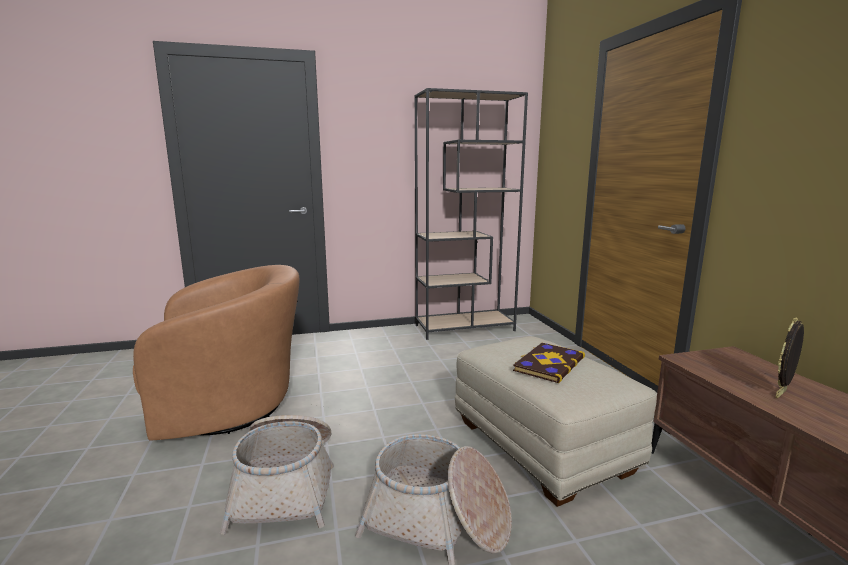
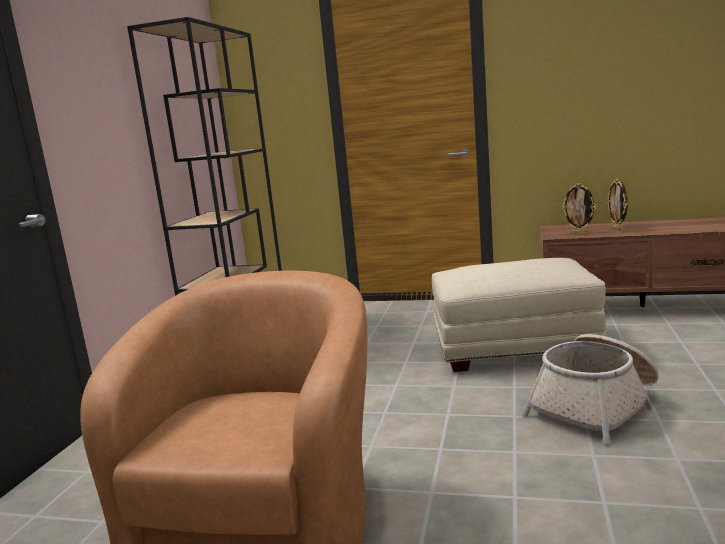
camera: 60 degrees left, 0 degrees up
(286, 486) = (508, 479): basket -> none
(548, 364) = (521, 268): book -> none
(717, 371) = (579, 234): none -> picture frame

